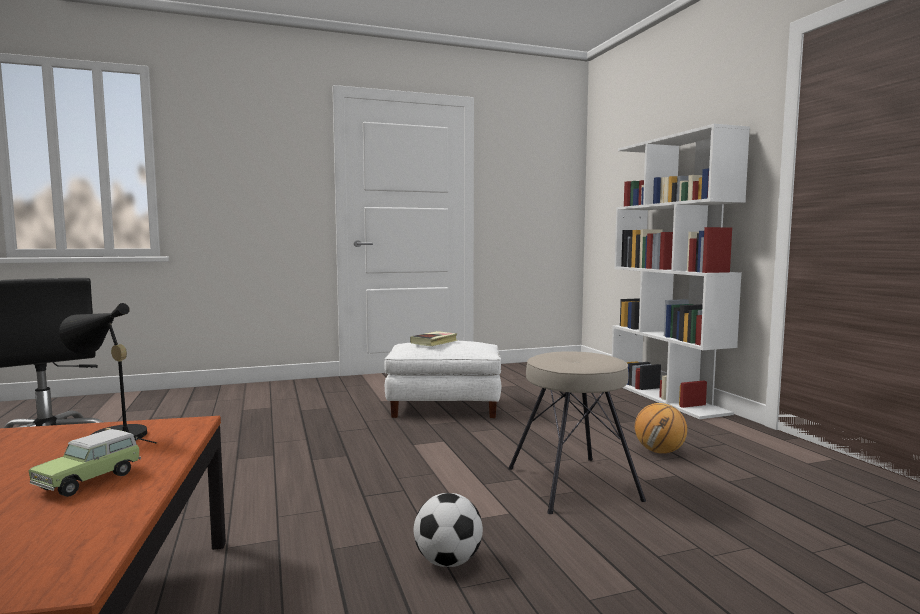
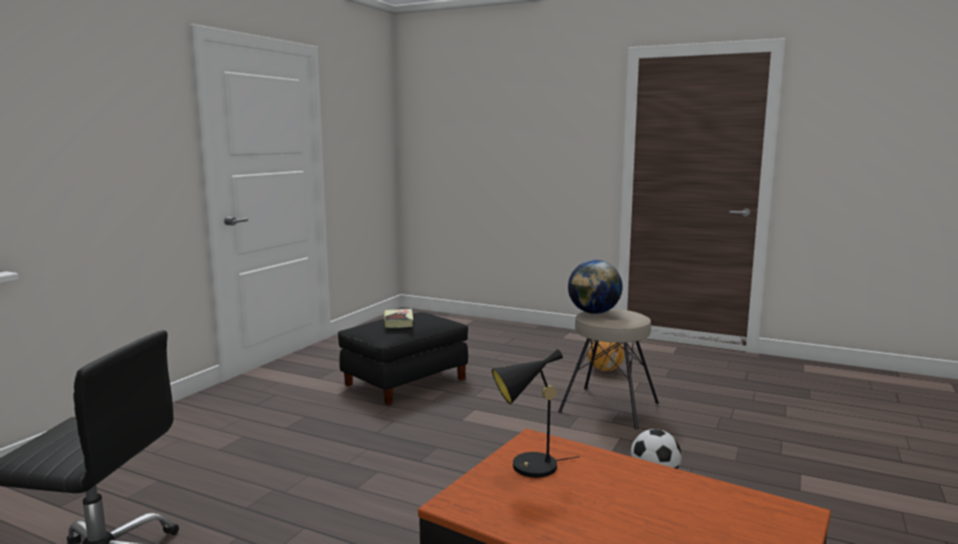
camera: 45 degrees left, 5 degrees up
(92, 480) = (634, 487): toy car -> none
(445, 406) = (405, 381): white ottoman -> black ottoman
(564, 353) = (594, 312): none -> globe
(667, 397) = (531, 328): white bookcase -> none

